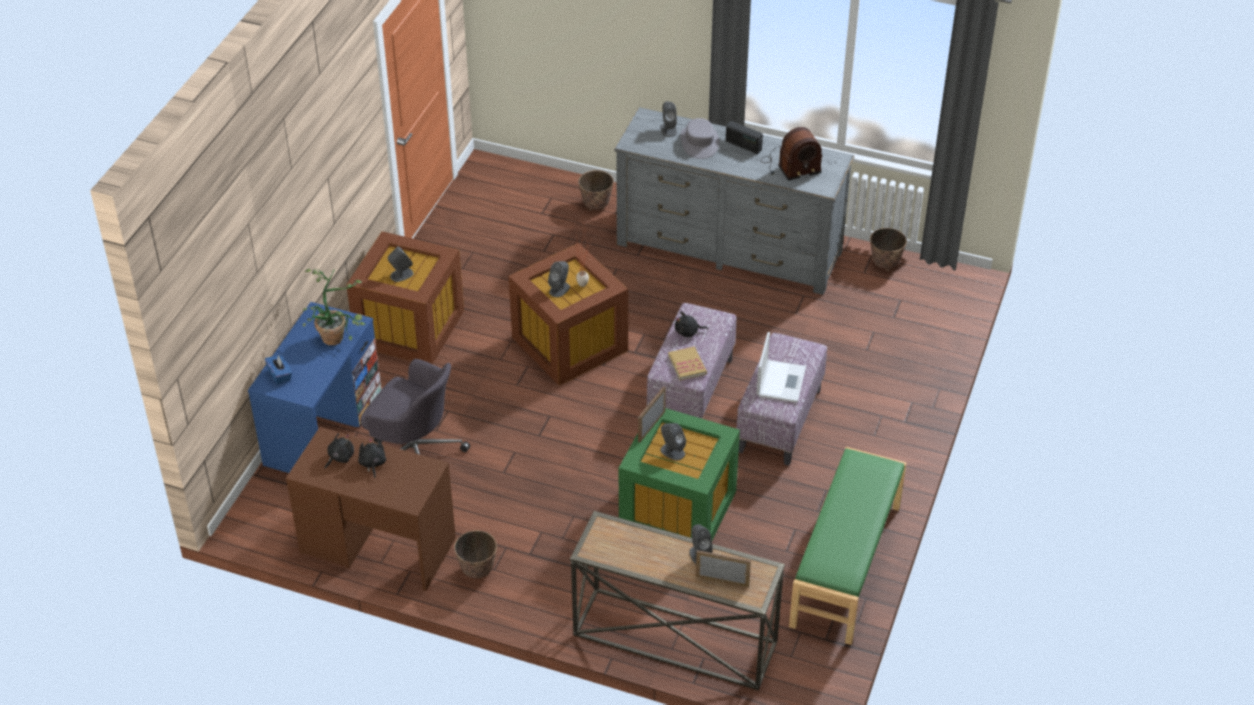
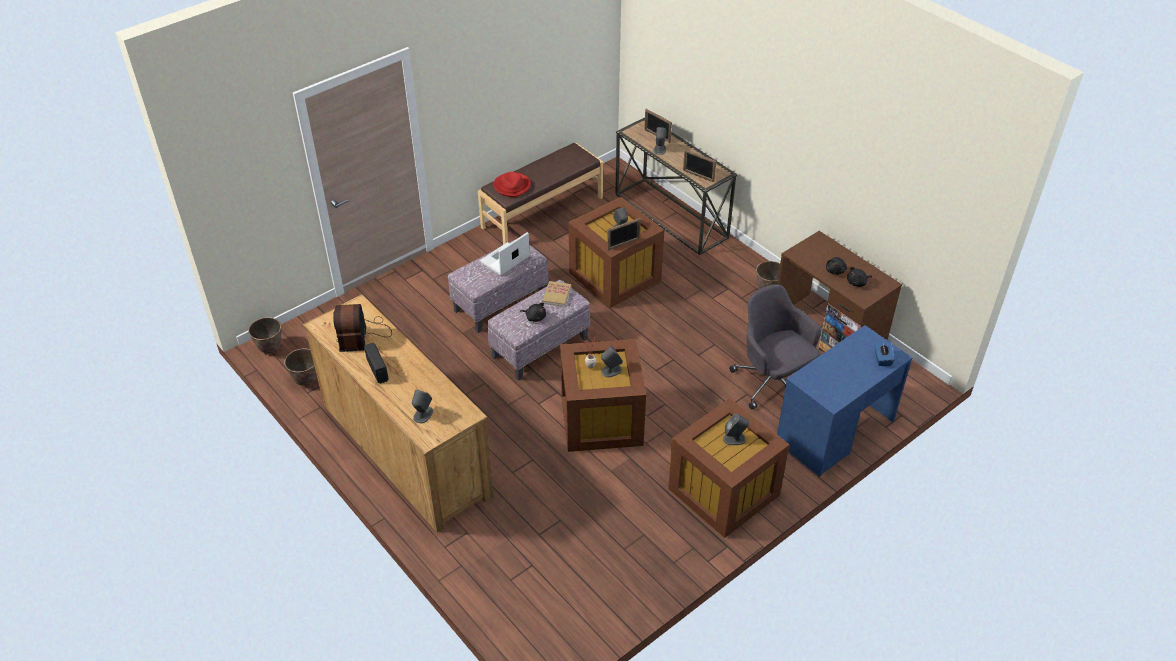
camera: 150 degrees left, 0 degrees up
(337, 335) = (823, 374): potted plant -> none
(596, 206) = (477, 549): planter -> planter (270, 349)
(618, 531) = (698, 176): none -> picture frame
(678, 511) = (615, 276): green storage box -> brown storage box
(699, 142) = (410, 389): grey hat -> none
(729, 248) = (405, 449): grey dresser -> brown dresser
(790, 166) = (362, 335): radio -> radio turned 105 degrees counterclockwise
(847, 566) = (542, 212): green bench -> brown bench
(866, 478) = (512, 186): none -> red hat

